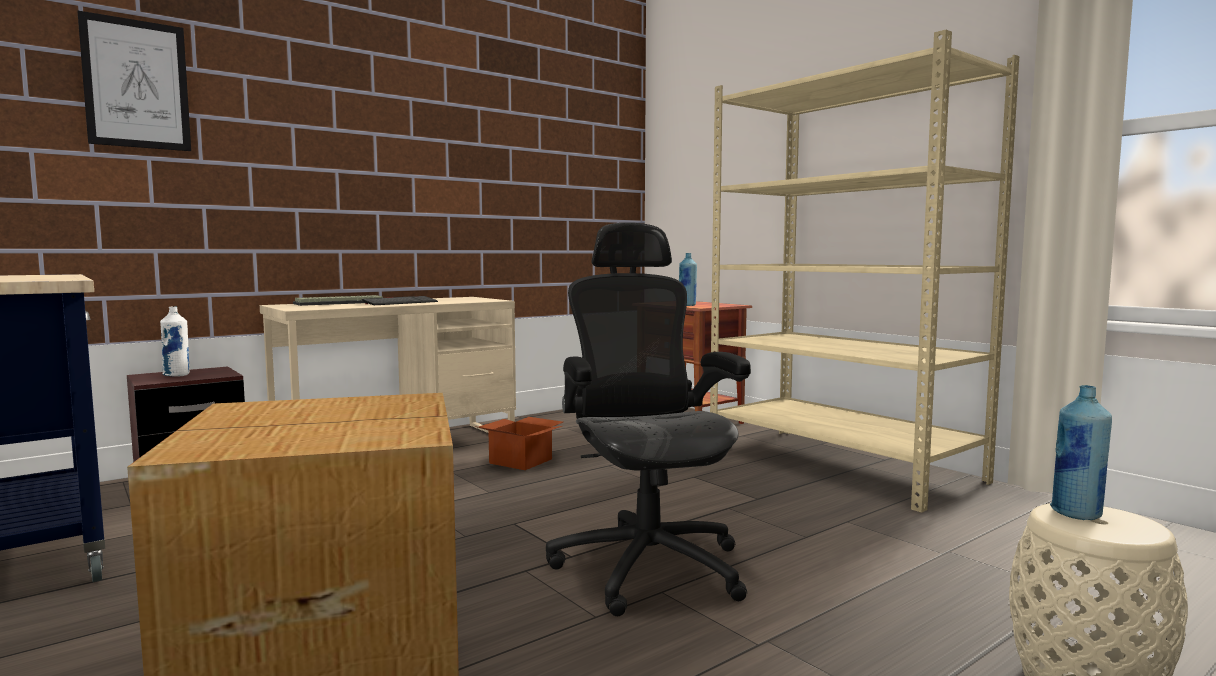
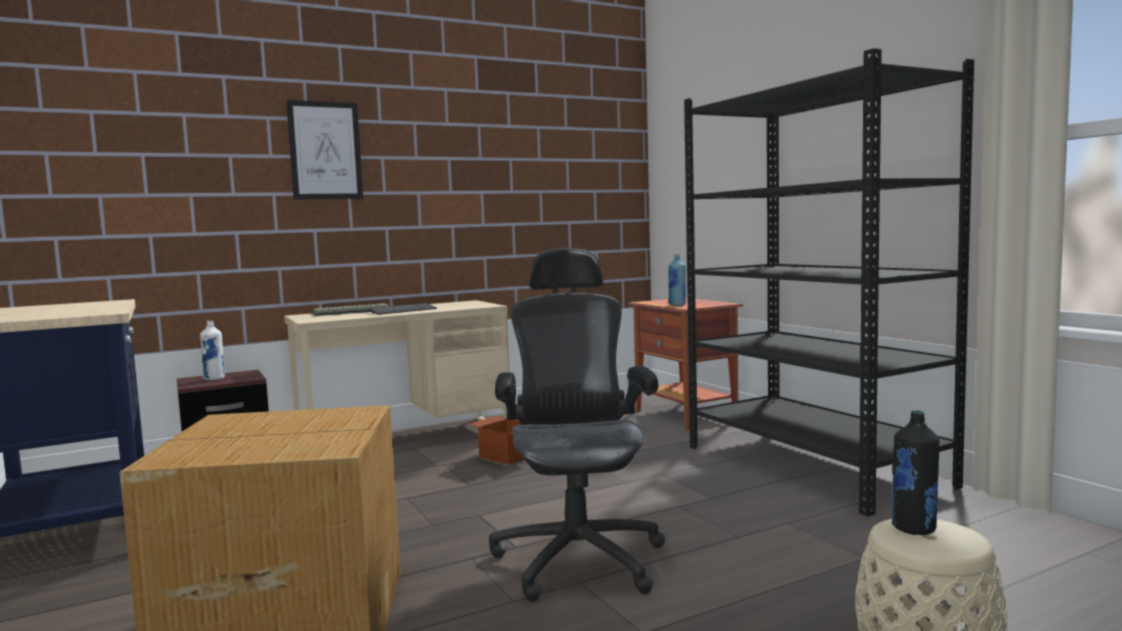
camera: 10 degrees right, 0 degrees up
(136, 84) = (179, 134): picture -> picture (325, 150)
(840, 465) = (812, 465): beige bookcase -> black bookcase
(1076, 514) = (914, 528): blue bottle -> black bottle

